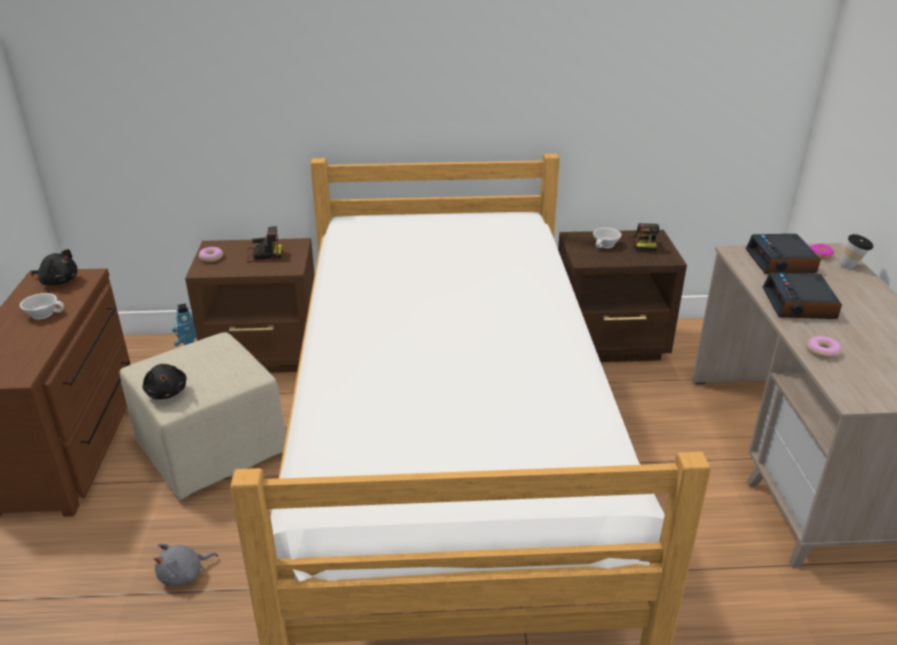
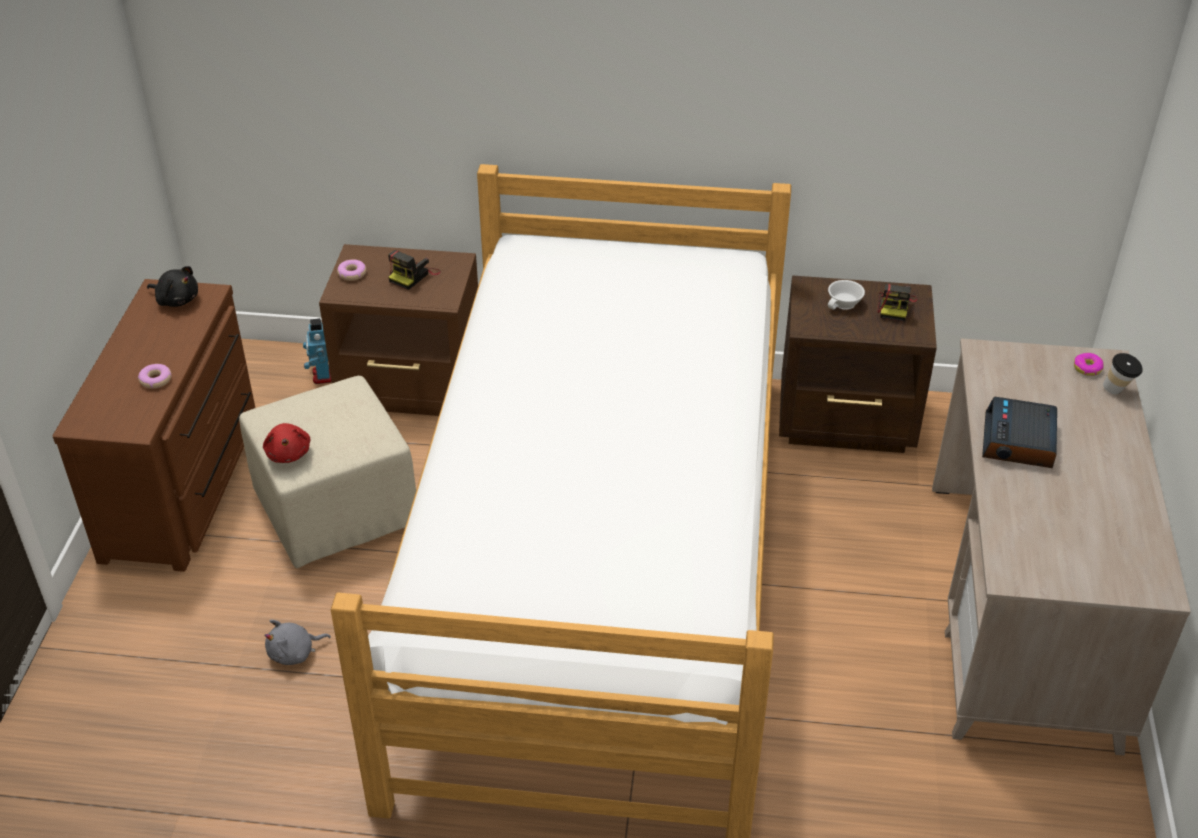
camera: 10 degrees right, 10 degrees up
(44, 313) = (161, 345): white cup -> none
(167, 392) = (288, 453): black plush toy -> red plush toy
(263, 255) = (413, 275): camera -> camera turned 120 degrees clockwise
(781, 262) = (1031, 374): alarm clock -> none
(822, 351) = (1009, 511): donut -> donut (155, 380)

